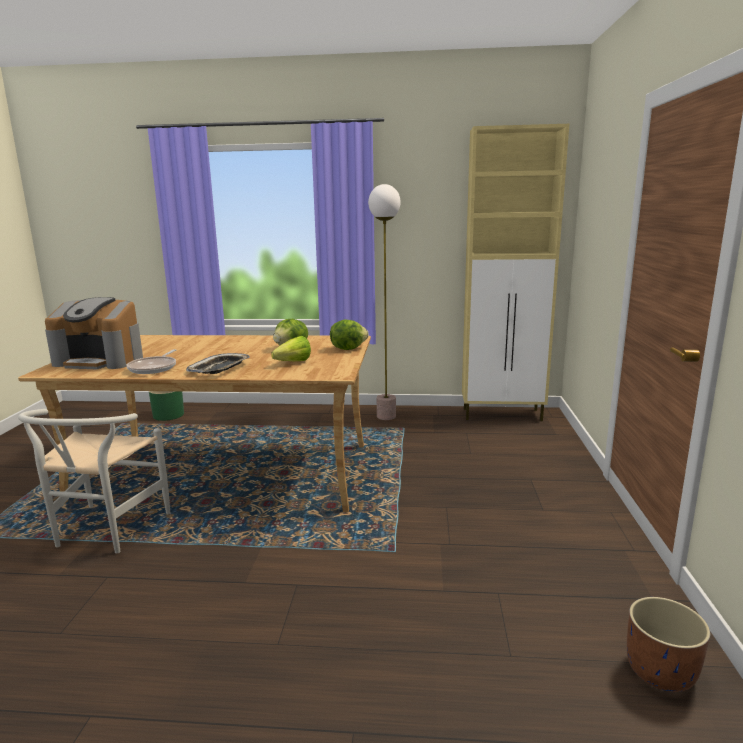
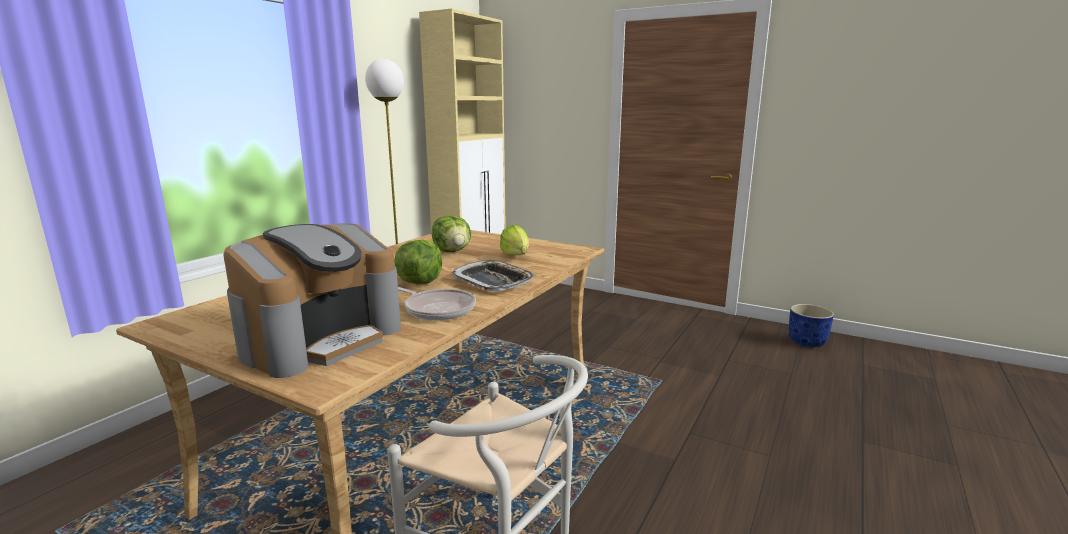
camera: 65 degrees left, 0 degrees up
(169, 415) = (120, 469): green planter -> none
(348, 348) = (492, 237): lettuce -> lettuce (420, 282)
(661, 672) = (807, 342): brown planter -> blue planter

